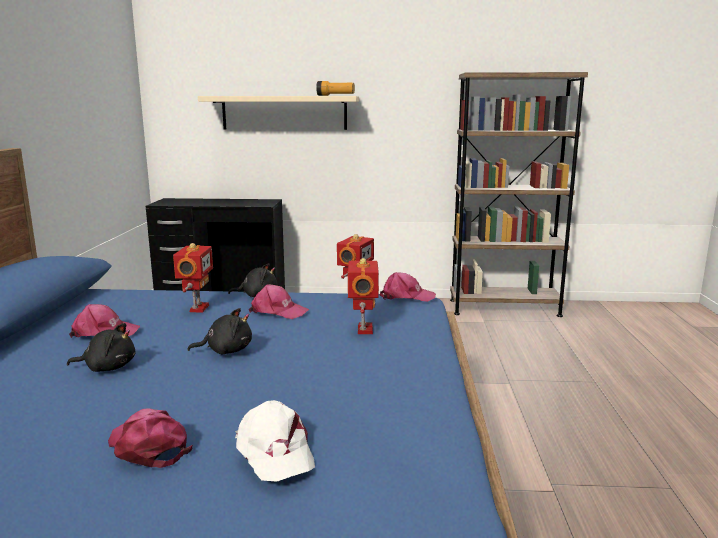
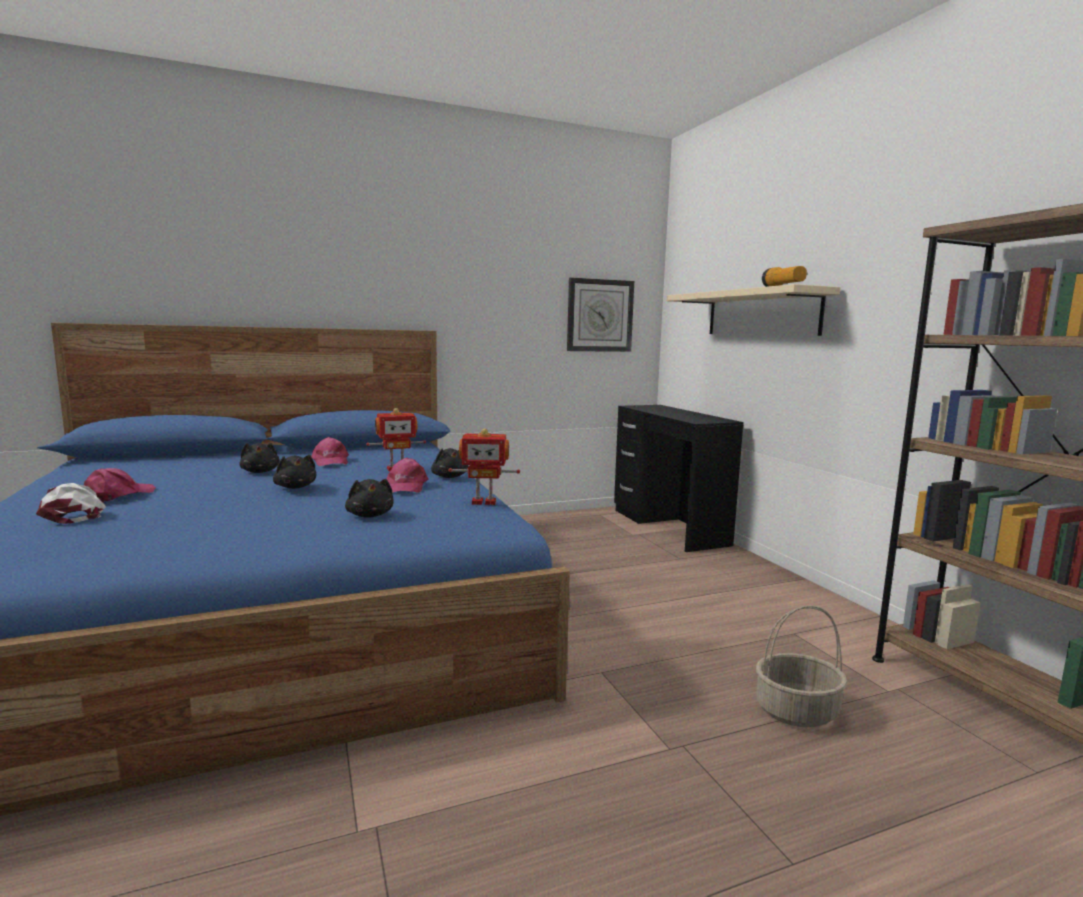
camera: 65 degrees right, 5 degrees down
(113, 115) = (599, 315): none -> wall clock
(274, 452) = (73, 515): white cap -> white cap turned 105 degrees clockwise
(363, 330) = (370, 515): toy robot -> black plush toy
(406, 296) = (499, 518): pink cap -> none
(492, 346) = (796, 711): none -> basket

